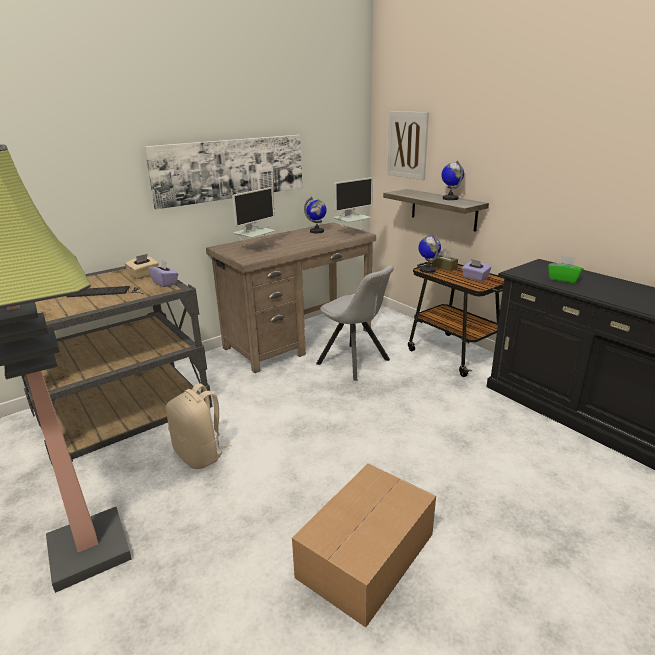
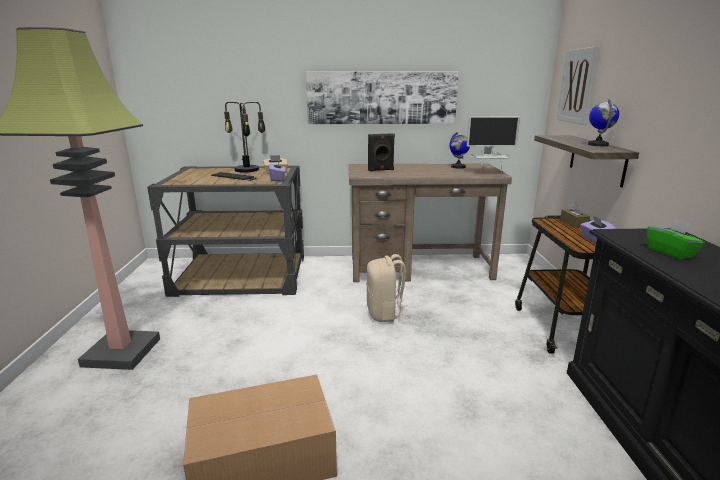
camera: 35 degrees right, 5 degrees down
(99, 279) = (247, 170): none -> table lamp
(200, 454) = (248, 323): beige backpack -> beige backpack (385, 313)
(255, 249) = (381, 170): monitor -> black speaker
(354, 362) = (447, 301): grey chair -> none
(427, 270) = (547, 222): globe -> none

